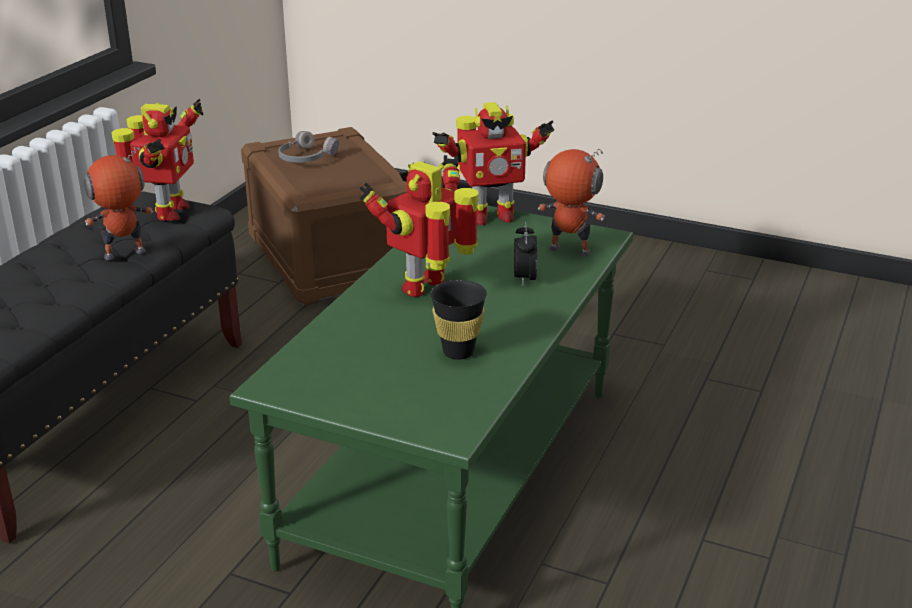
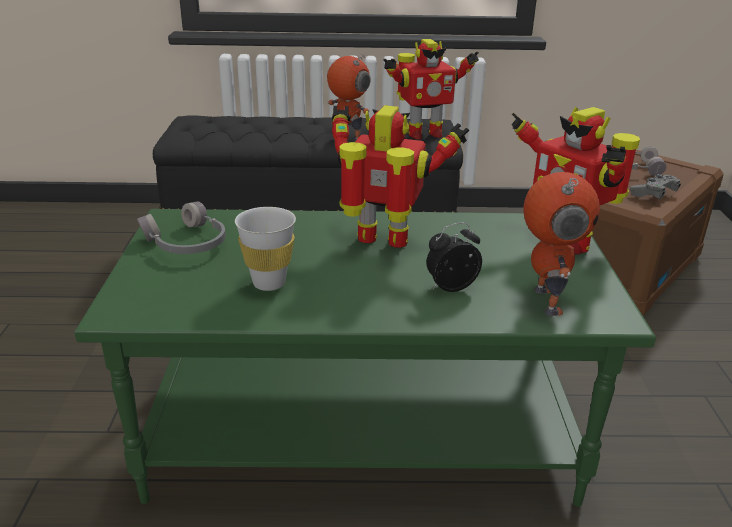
camera: 65 degrees right, 0 degrees up
(343, 382) = (186, 244): none -> grey headphones
(367, 169) = (653, 194): none -> grey game controller
(458, 352) = (269, 283): black cup -> white cup

